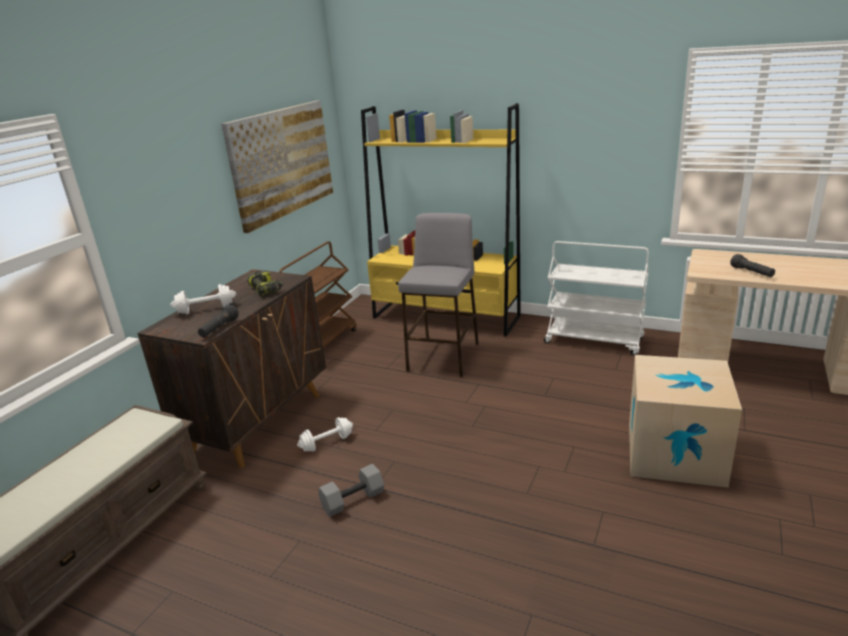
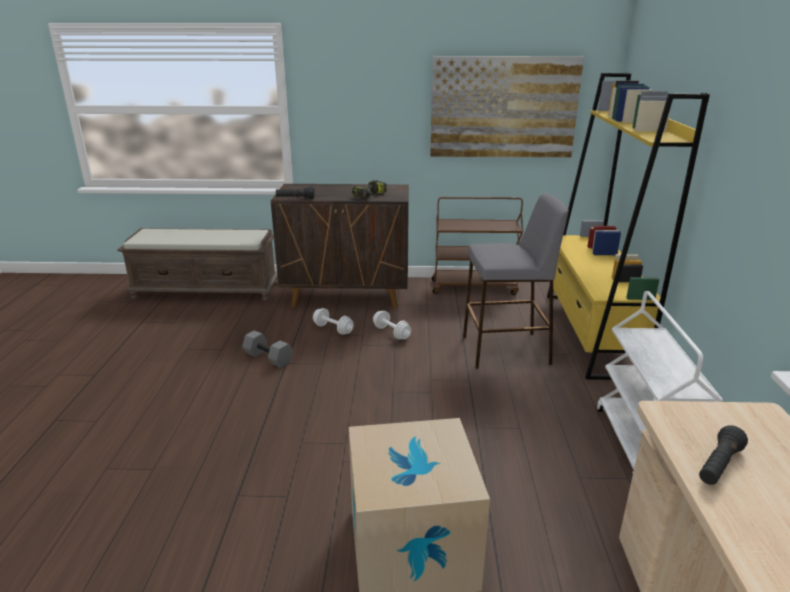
camera: 65 degrees right, 0 degrees up
(206, 309) = (325, 189): white dumbbell -> white dumbbell (391, 333)

